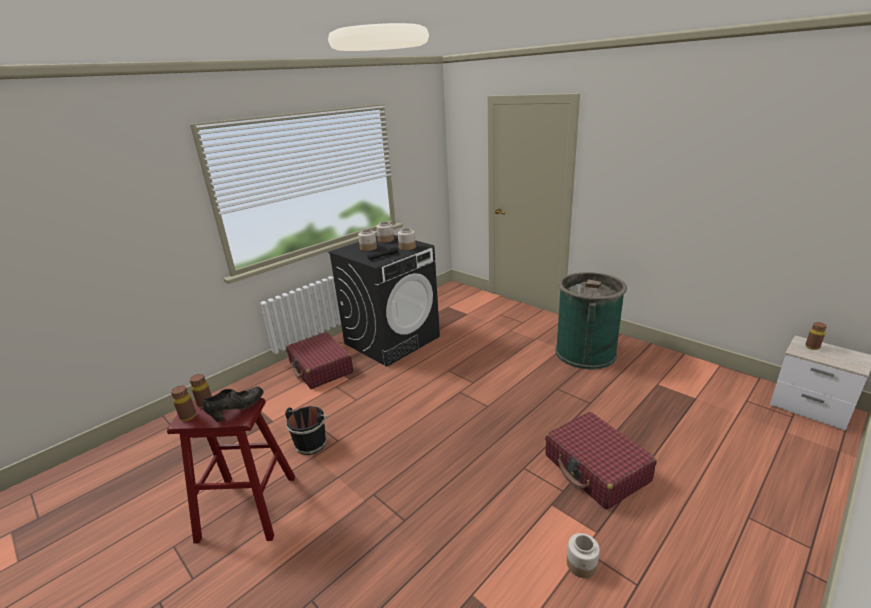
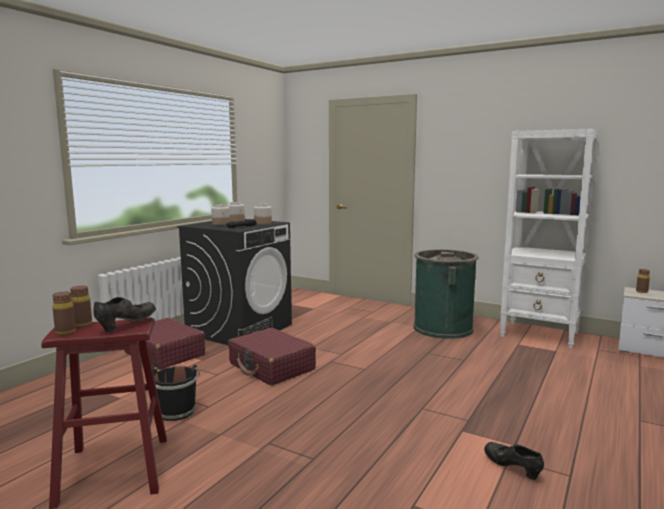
camera: 15 degrees left, 15 degrees down
(582, 564) = (512, 468): jar -> black shoe
(596, 468) = (492, 402): red suitcase -> red suitcase (271, 367)
(688, 371) = (540, 334): none -> white bookcase

